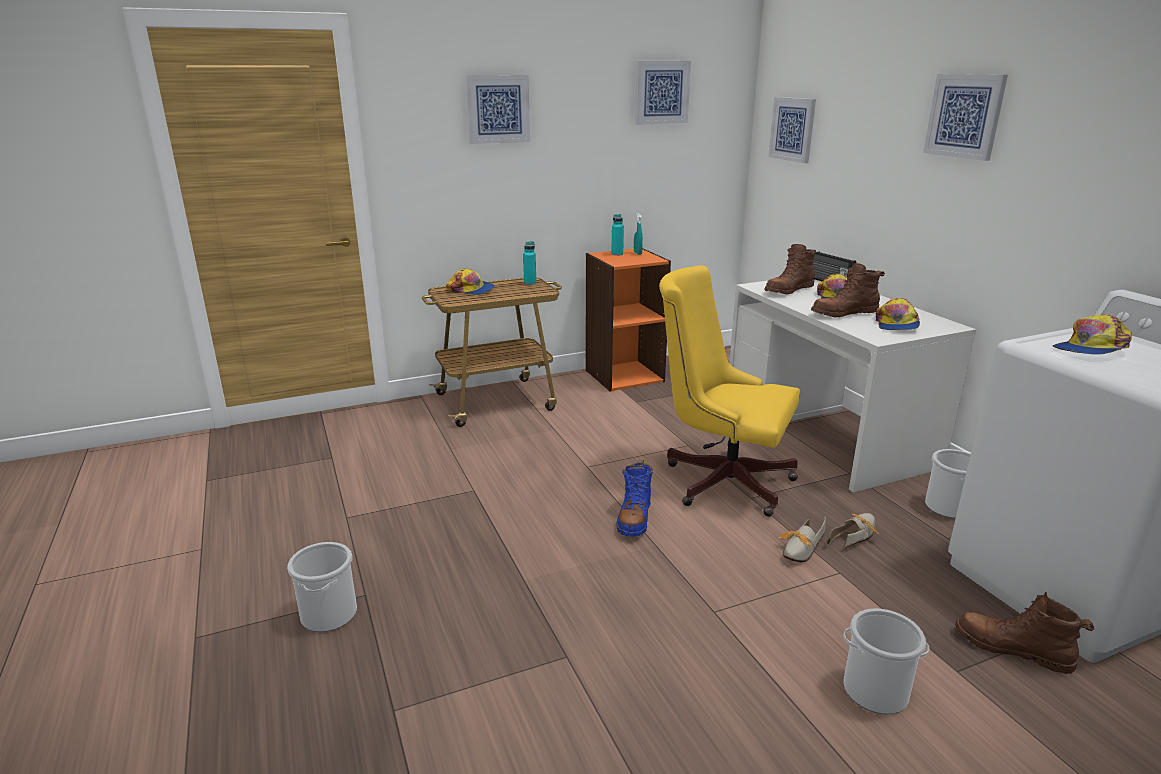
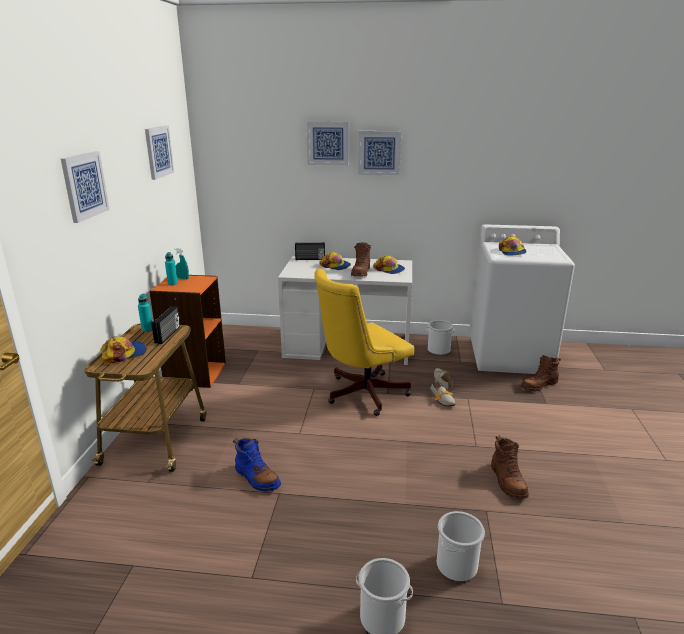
camera: 60 degrees left, 0 degrees up
(528, 291) = (168, 335): none -> radio
(634, 518) = (374, 438): blue boot -> blue boot (257, 478)
(788, 290) = (308, 270): brown boot -> brown boot (507, 481)
(792, 129) = (240, 167): picture -> picture (328, 143)
(874, 691) = (550, 428): bucket -> bucket (456, 566)

